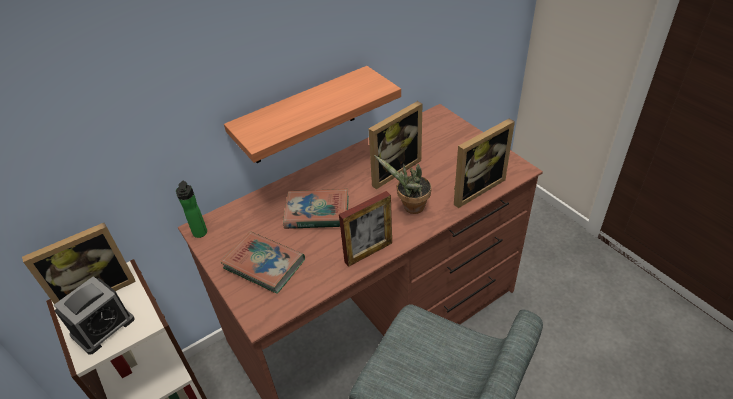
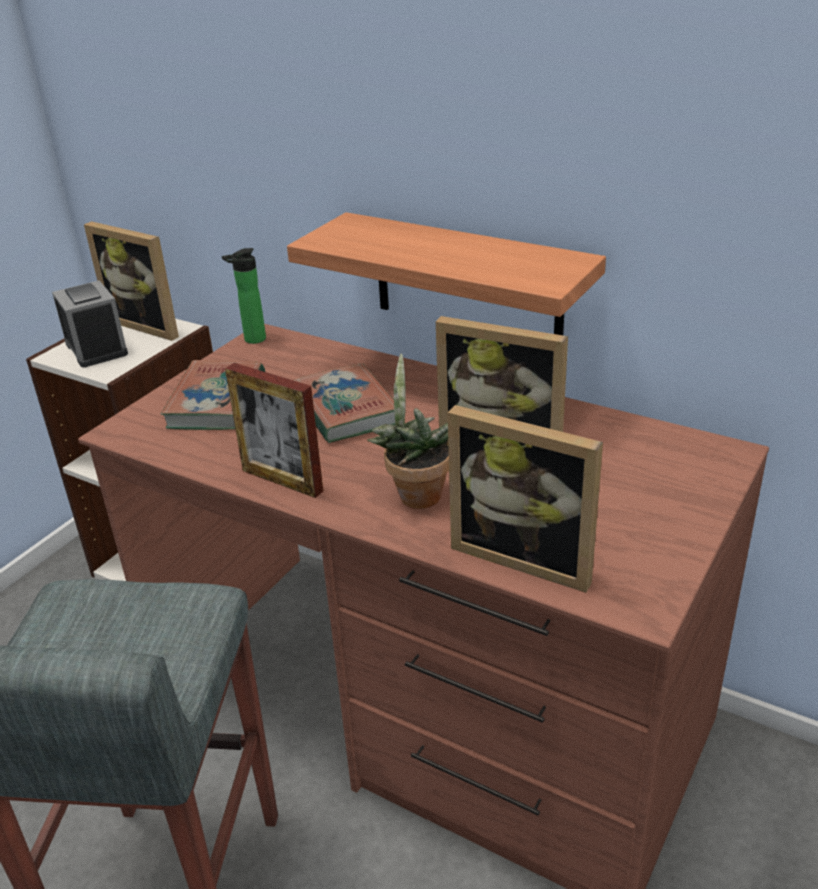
camera: 65 degrees right, 10 degrees down
(103, 327) = (96, 348): alarm clock -> alarm clock turned 135 degrees counterclockwise

